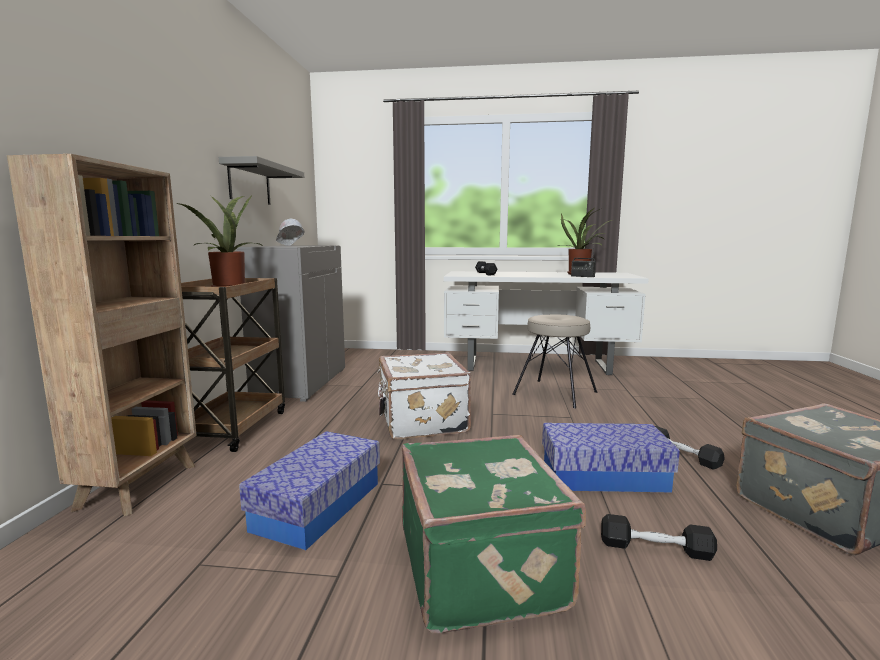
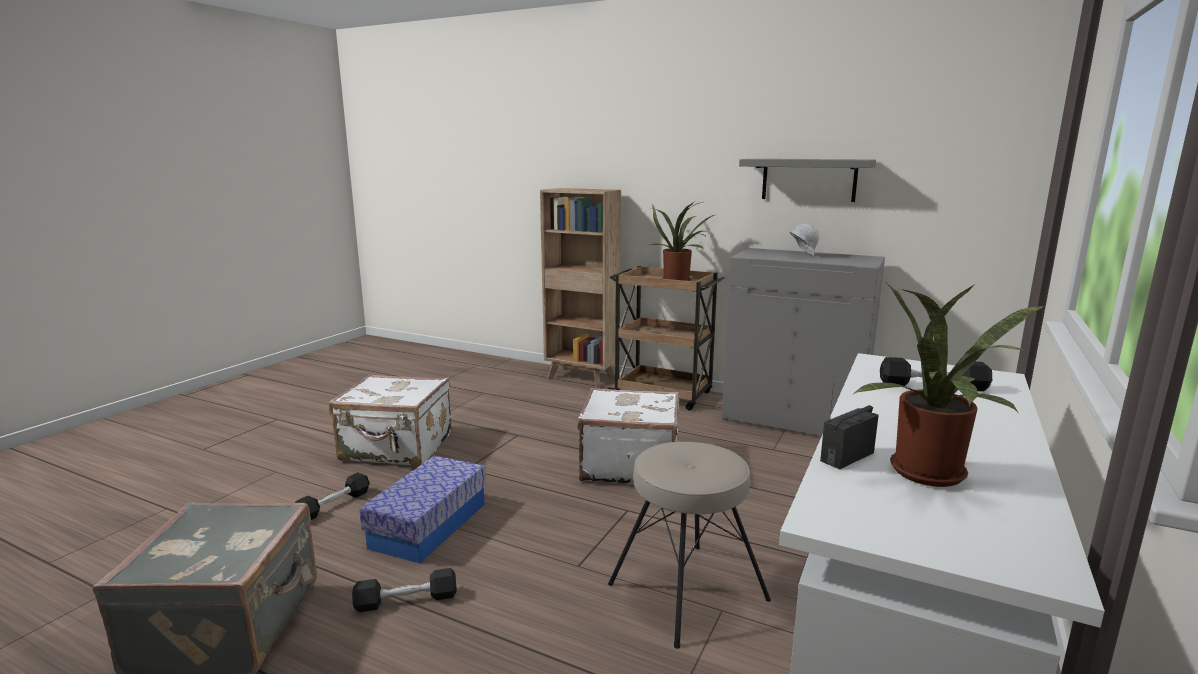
camera: 110 degrees right, 5 degrees up
(318, 505) = (509, 416): storage box -> none
(483, 567) = (397, 449): green suitcase -> white suitcase

